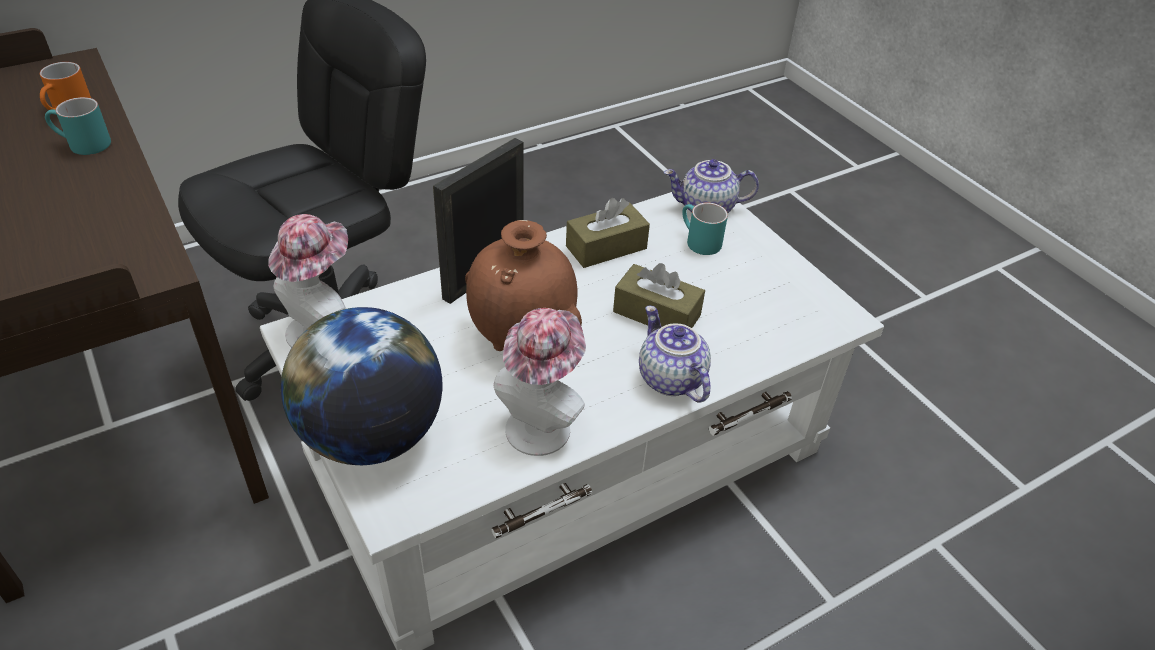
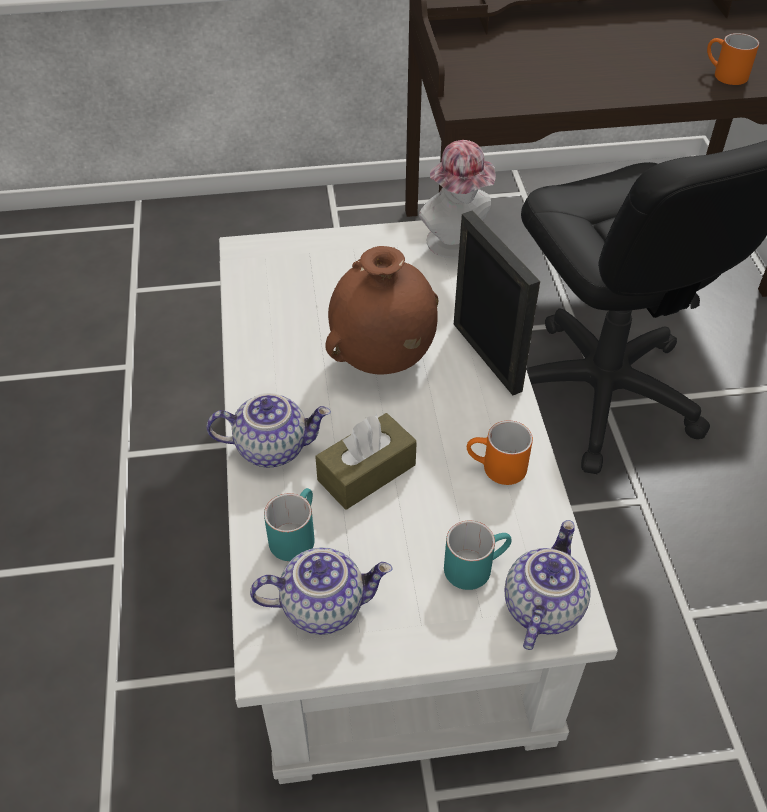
camera: 115 degrees right, 5 degrees up
(82, 145) = (662, 79): turquoise mug -> turquoise mug (294, 534)
(372, 436) = (320, 252): globe -> none
(542, 423) = (275, 345): hat -> none
(606, 247) = (496, 468): brown tissue box -> orange mug
(786, 303) = (324, 605): none -> teapot

